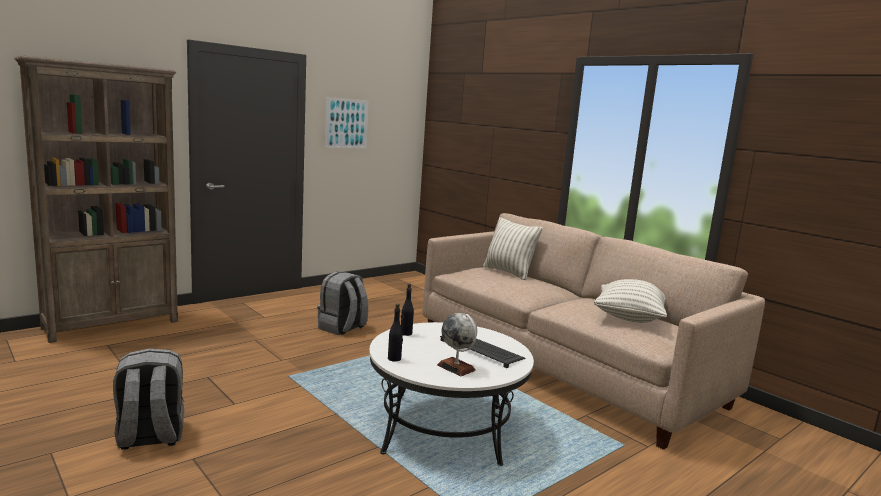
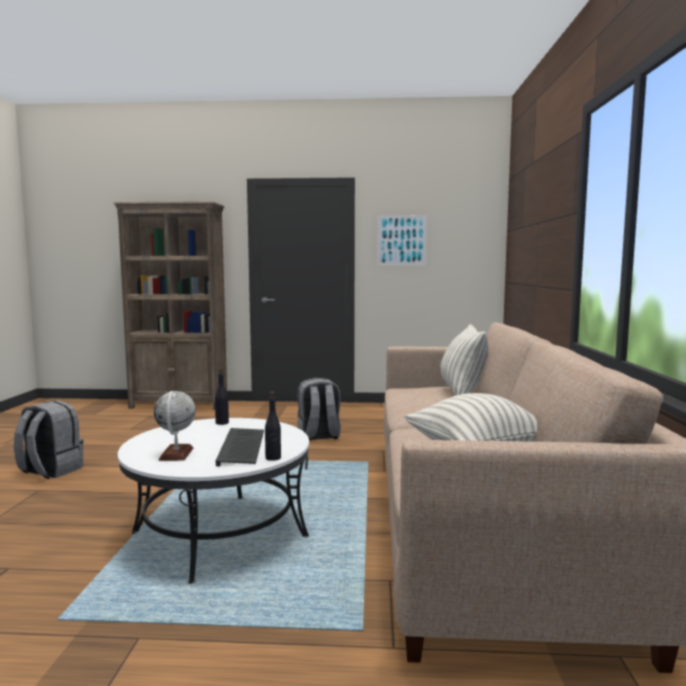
camera: 45 degrees right, 5 degrees down
(394, 359) = (154, 436): black bottle -> black bottle (273, 458)

